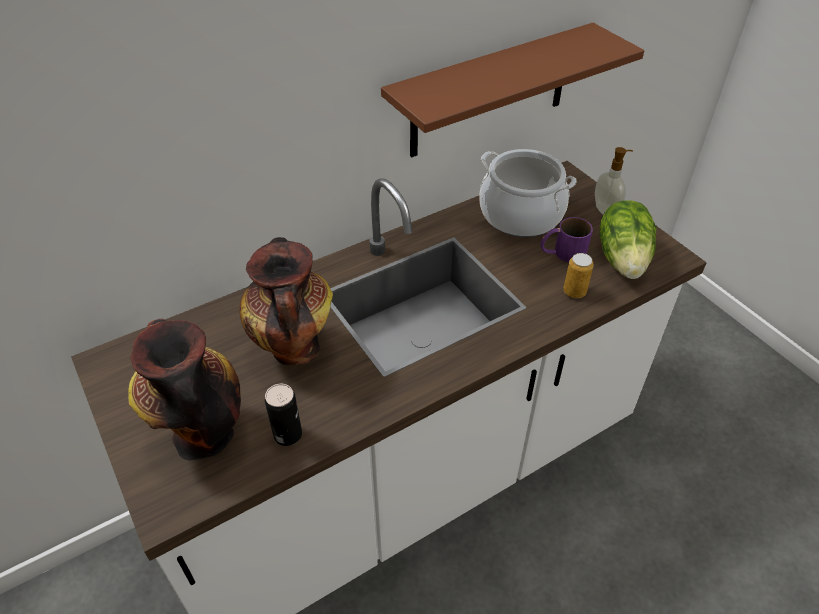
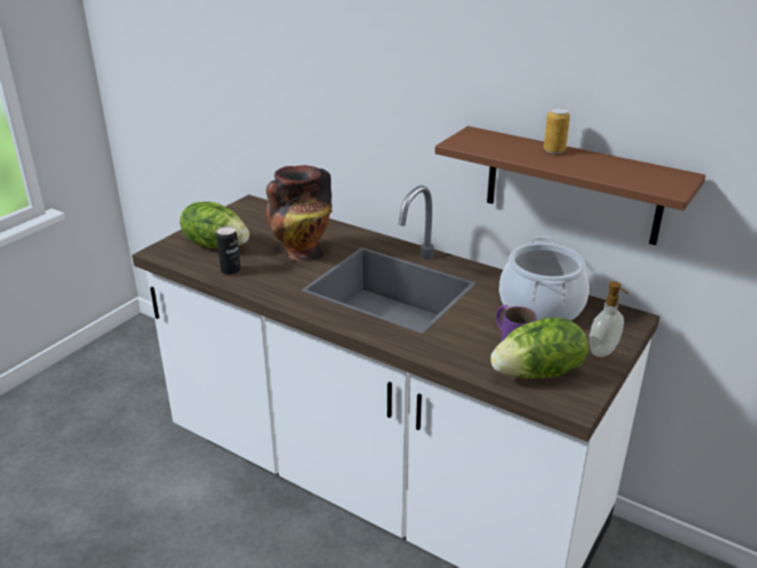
camera: 65 degrees right, 15 degrees down
(201, 433) = (216, 245): vase -> lettuce
(574, 292) = (464, 353): can -> can (554, 150)

